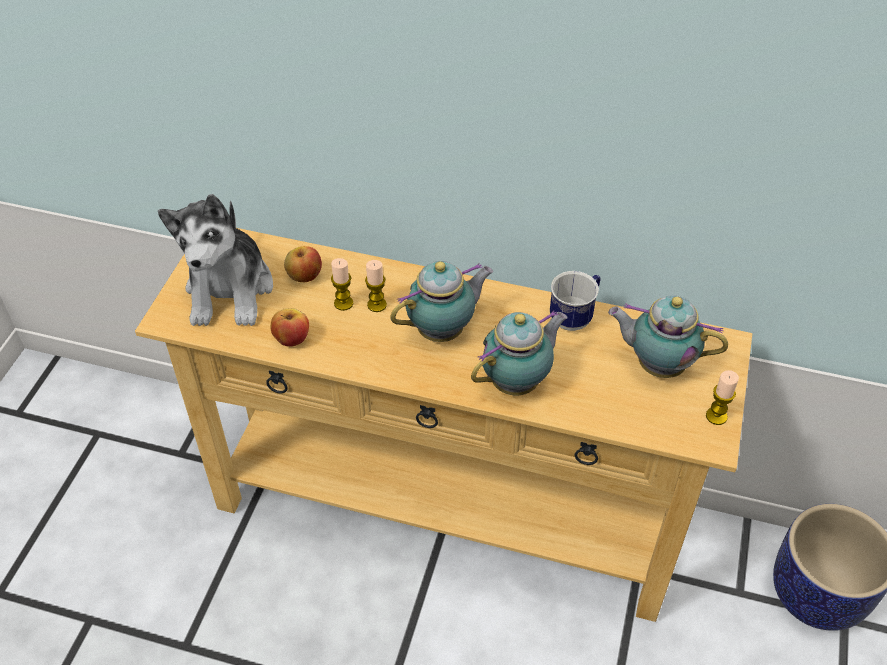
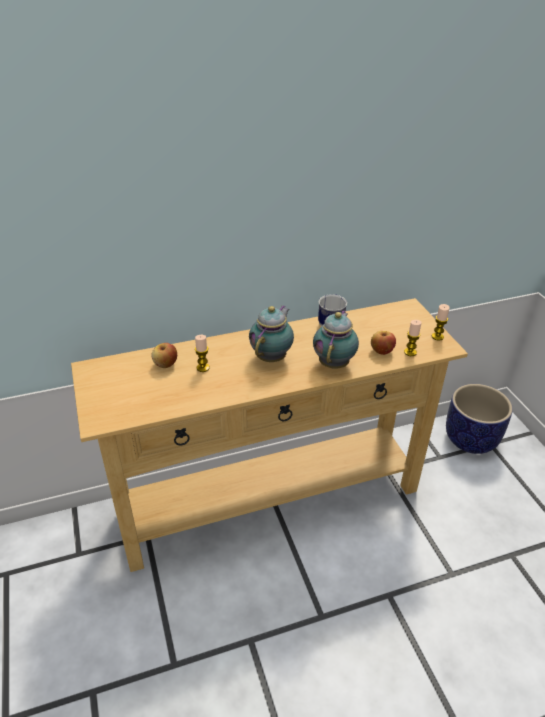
camera: 35 degrees left, 10 degrees down
(230, 290) = (125, 390): plush toy -> none
(291, 338) = (190, 397): apple -> apple (381, 351)
(377, 305) = (223, 360): candle -> candle (410, 352)
(657, 364) = (390, 327): teapot -> none

